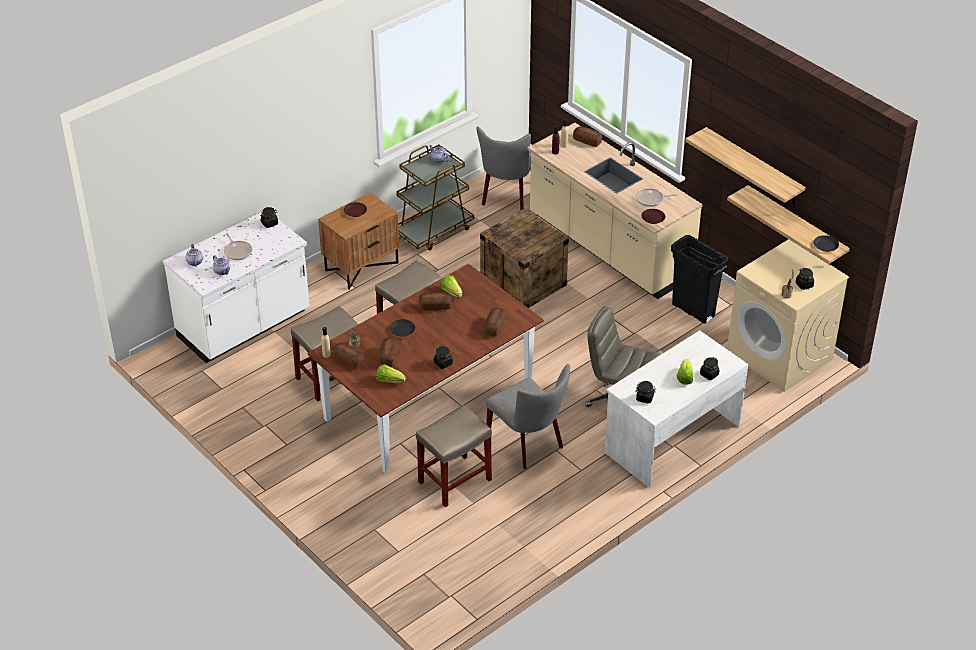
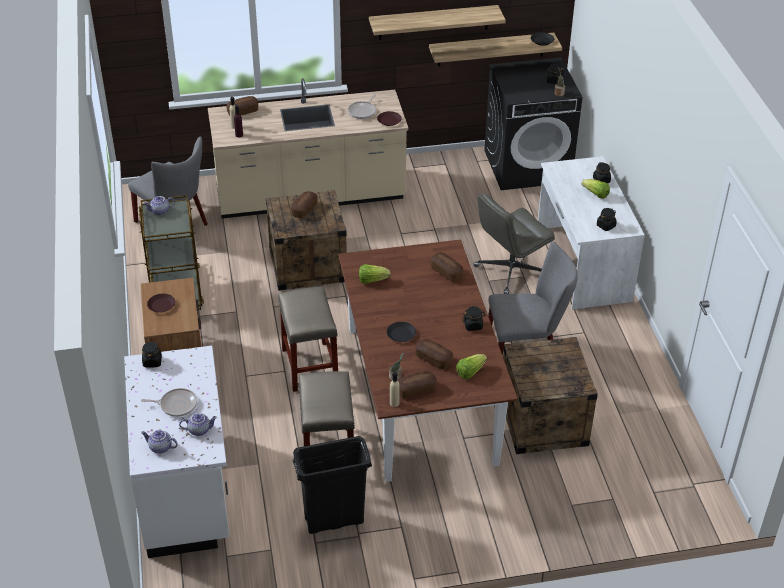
camera: 60 degrees left, 0 degrees up
(435, 306) = (383, 298): bread -> bread (304, 209)
(454, 481) = (543, 420): beige stool -> crate
(692, 310) = (434, 186): black trash can -> black trash can (333, 521)
(780, 356) = (528, 166): beige washing machine -> black washing machine

